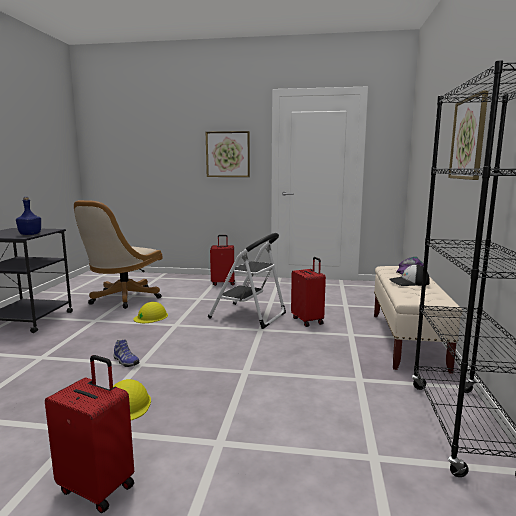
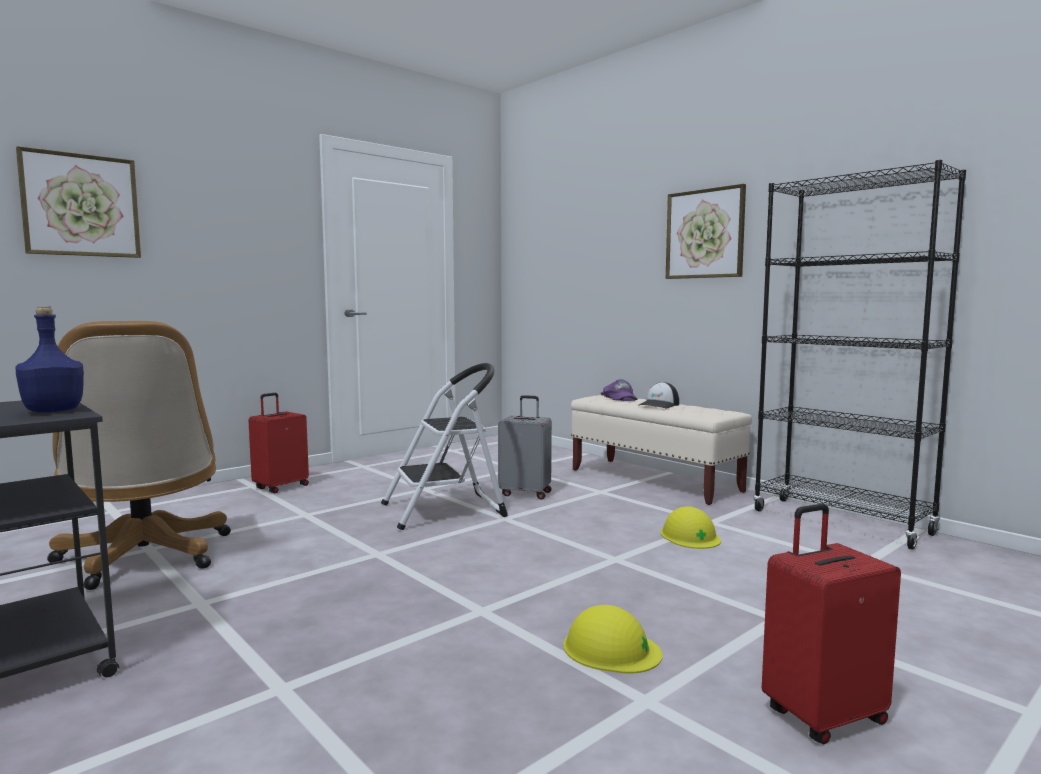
camera: 50 degrees left, 5 degrees down
(125, 361) = (452, 618): shoe -> none
(151, 317) = (301, 560): yellow hard hat -> yellow hard hat (690, 536)
(228, 154) = (245, 241): picture -> picture (81, 205)
(308, 320) = (526, 493): red suitcase -> grey suitcase

